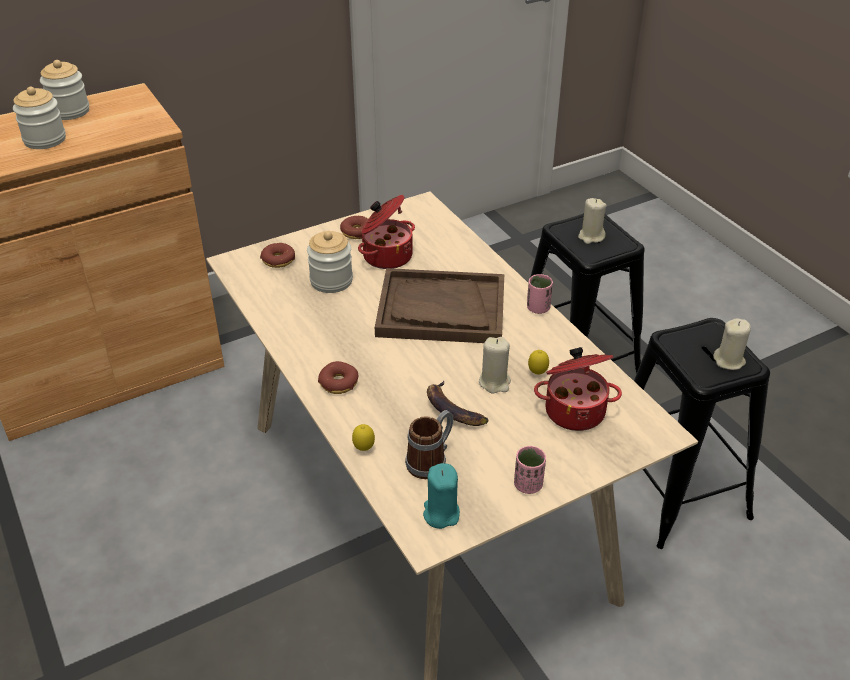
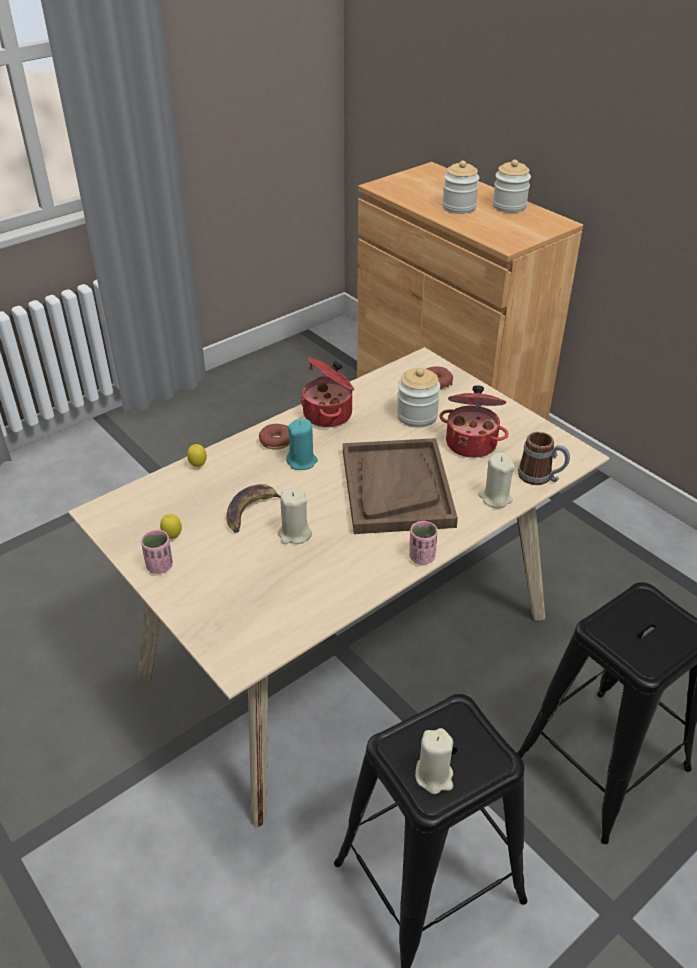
camera: 80 degrees right, 0 degrees up
(356, 232) = (502, 419): donut -> none
(431, 460) = (187, 505): mug -> mug (540, 477)
(441, 513) = (127, 517): turquoise candle -> turquoise candle (302, 461)
(537, 373) = (314, 563): lemon -> lemon (172, 537)
(574, 410) = (263, 594): cooking pot -> cooking pot (329, 414)
(591, 236) = (646, 628): beige candle -> beige candle (495, 498)

